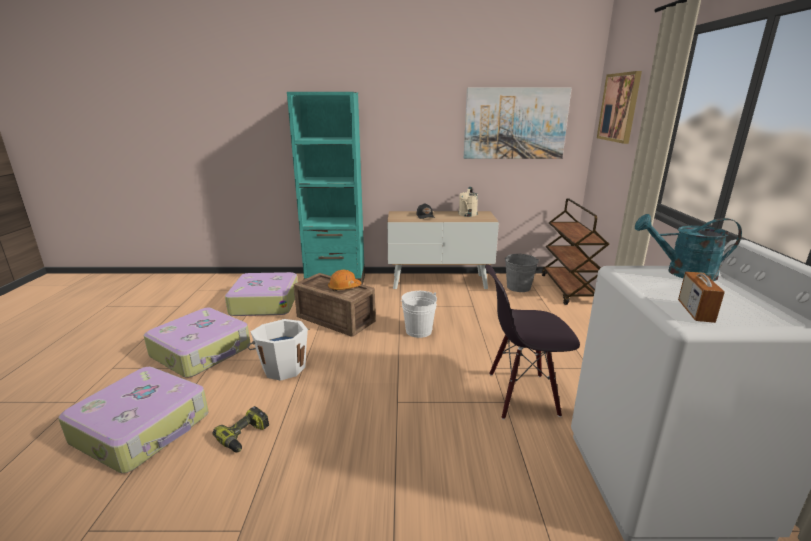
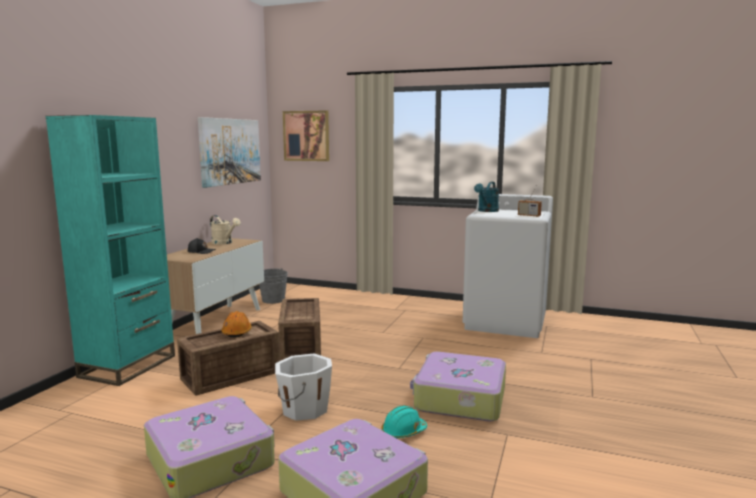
camera: 70 degrees left, 10 degrees down
(245, 436) = (403, 432): power drill -> turquoise hard hat
(265, 303) = (119, 414): suitcase -> suitcase (459, 398)
(419, 331) = (302, 345): white bucket -> crate
(522, 395) = (419, 331): black chair -> none
(568, 289) = (299, 289): brown cart -> none

